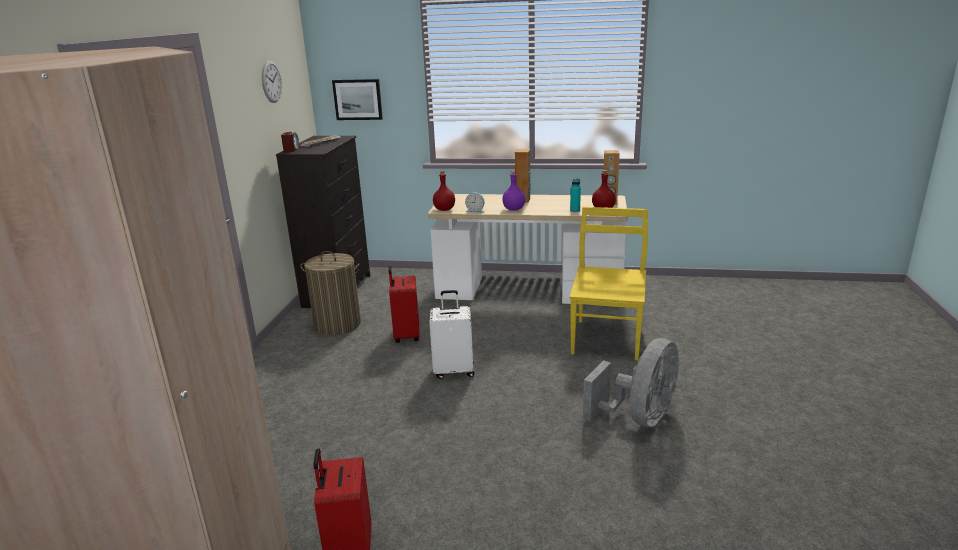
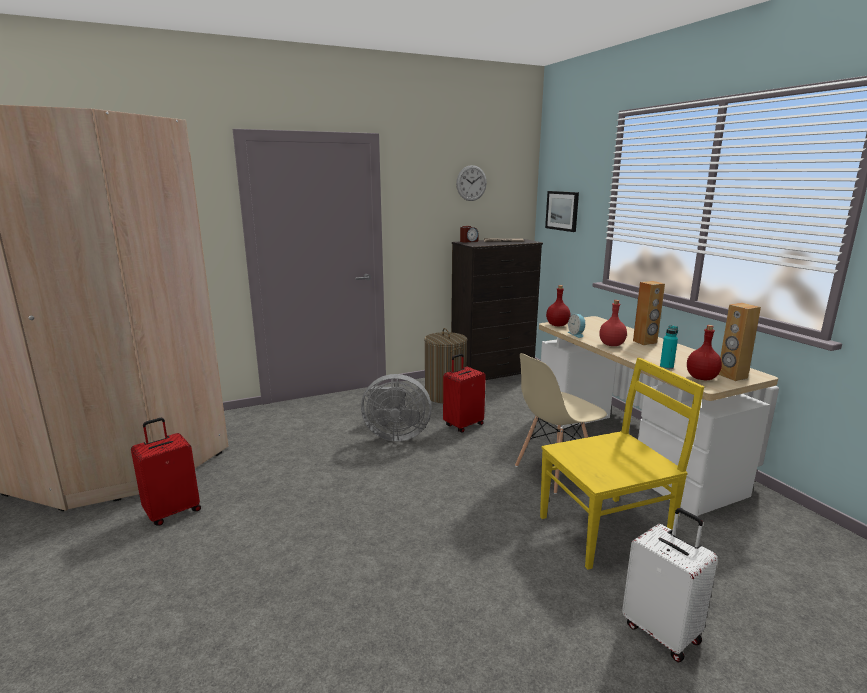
camera: 55 degrees right, 5 degrees down
(454, 371) = (435, 465): white suitcase -> white suitcase (662, 632)
(514, 209) = (611, 345): purple bottle -> red bottle
(523, 327) = (555, 471): none -> beige chair
(639, 418) = (465, 608): grey fan -> grey fan (395, 435)

